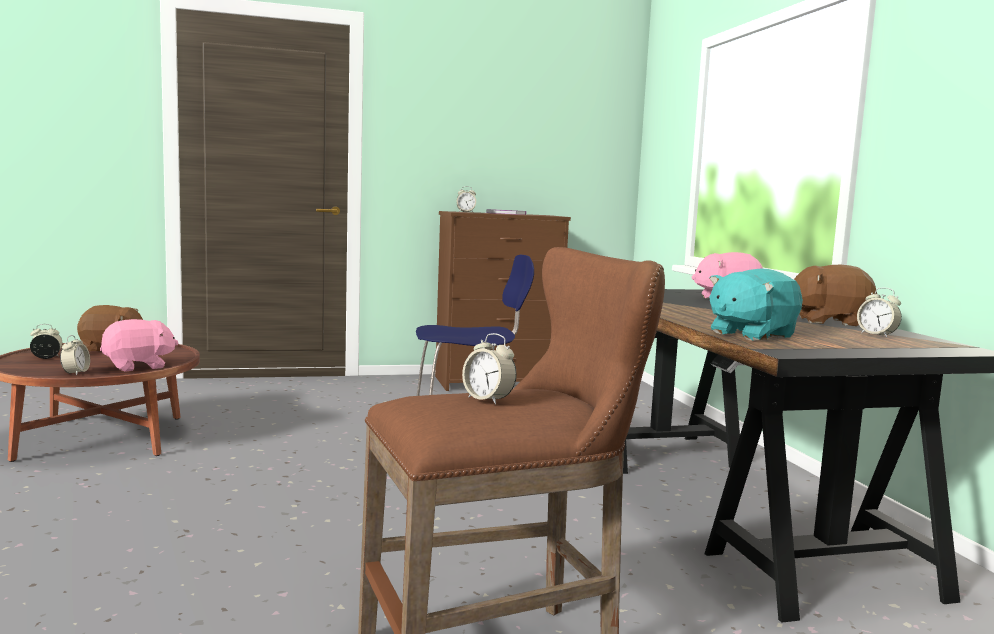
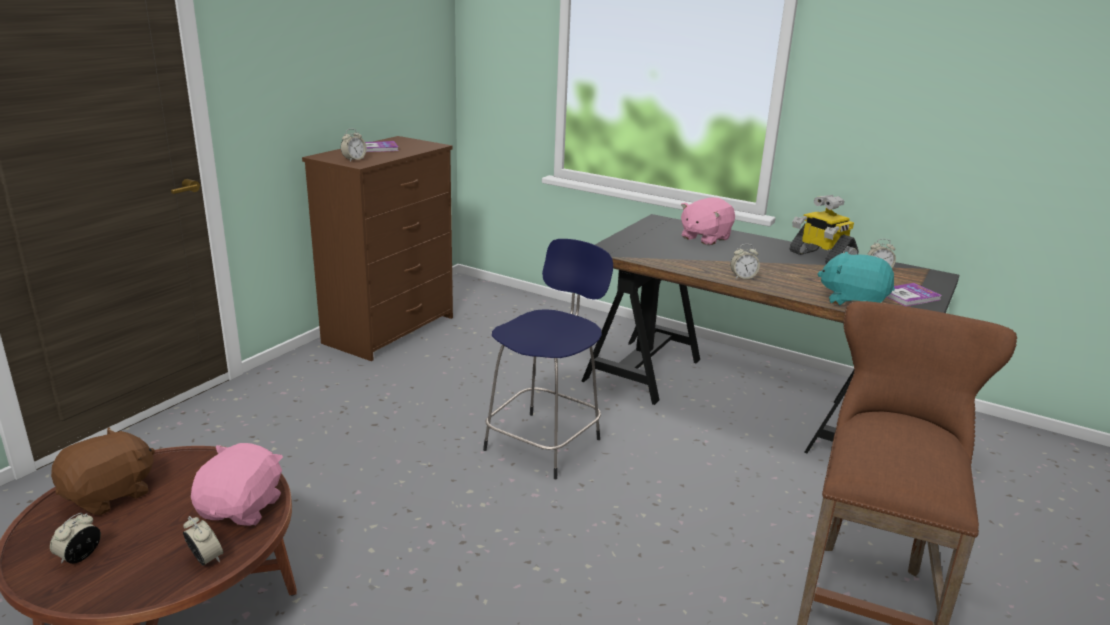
camera: 45 degrees left, 15 degrees up
(488, 399) = (909, 448): alarm clock -> alarm clock (743, 277)
(750, 335) = (853, 301): turquoise plush toy -> turquoise plush toy turned 105 degrees clockwise
(829, 321) = (820, 257): brown plush toy -> toy robot
(849, 346) = (909, 296): none -> book

